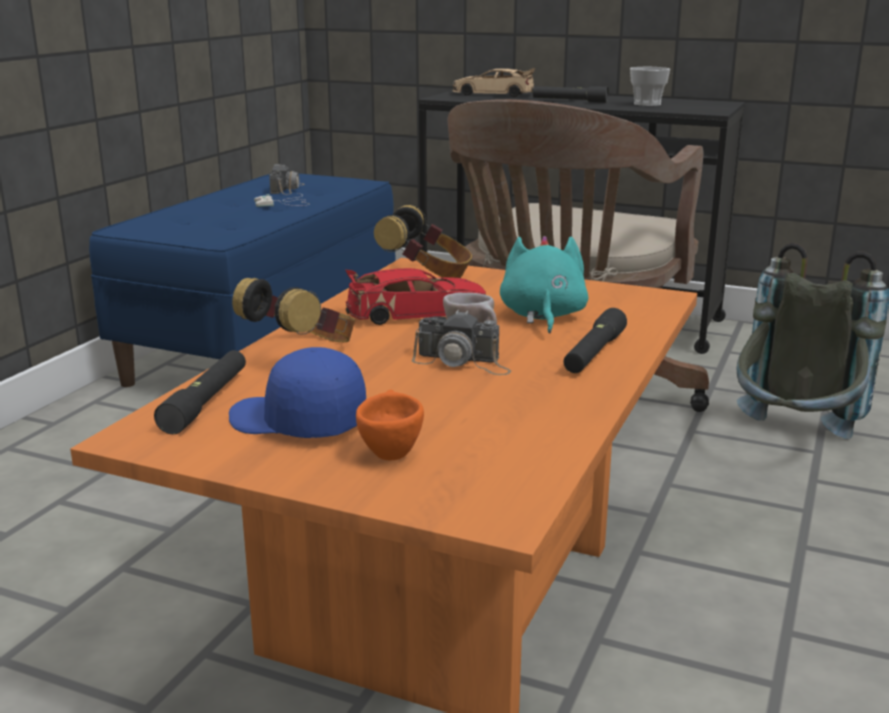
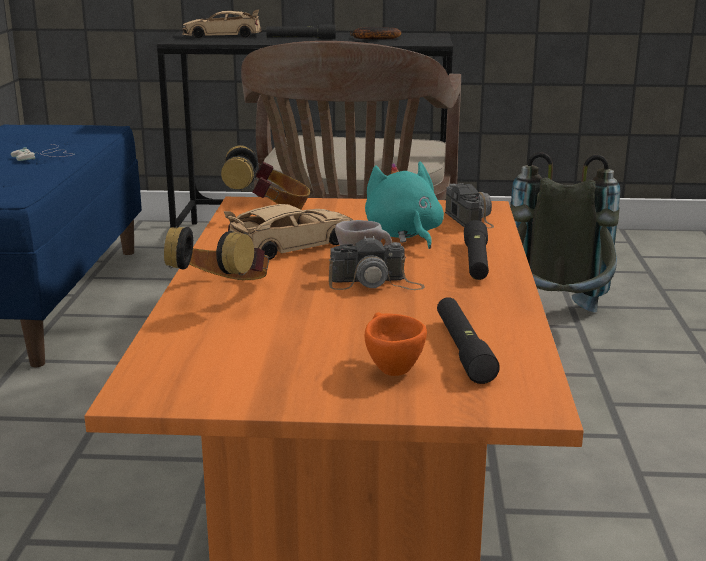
camera: 20 degrees left, 0 degrees up
(206, 401) = (177, 351): black flashlight -> black flashlight (463, 349)
(287, 189) = (32, 140): camera -> camera (469, 217)
(296, 423) = (282, 357): blue cap -> none
(416, 313) = (291, 245): red toy car -> beige toy car
(647, 104) = (372, 39): cup -> banana

